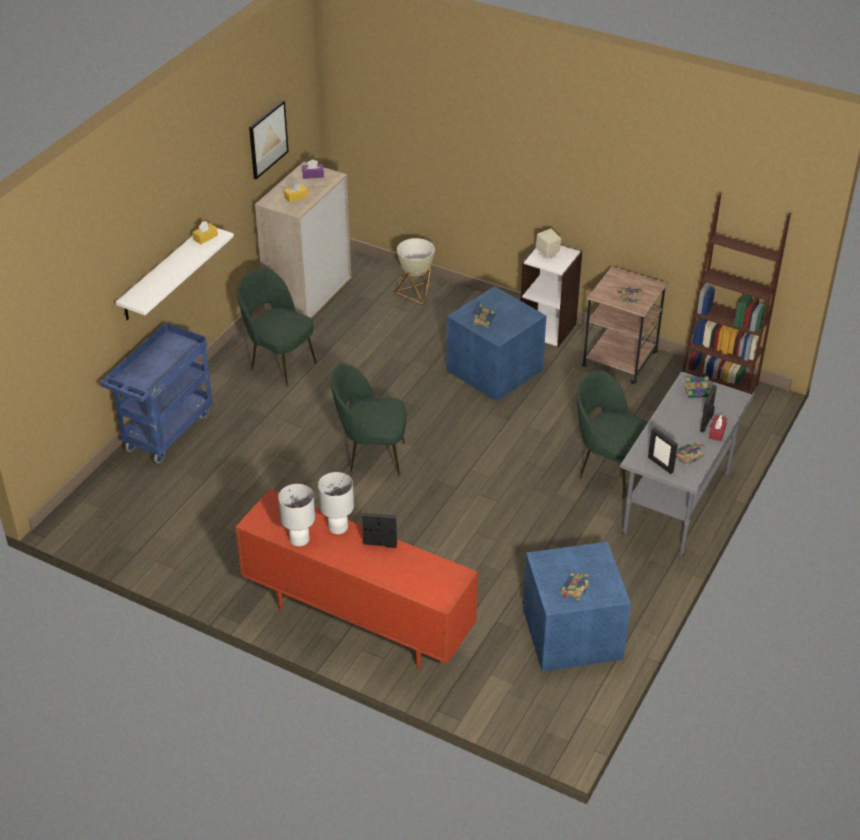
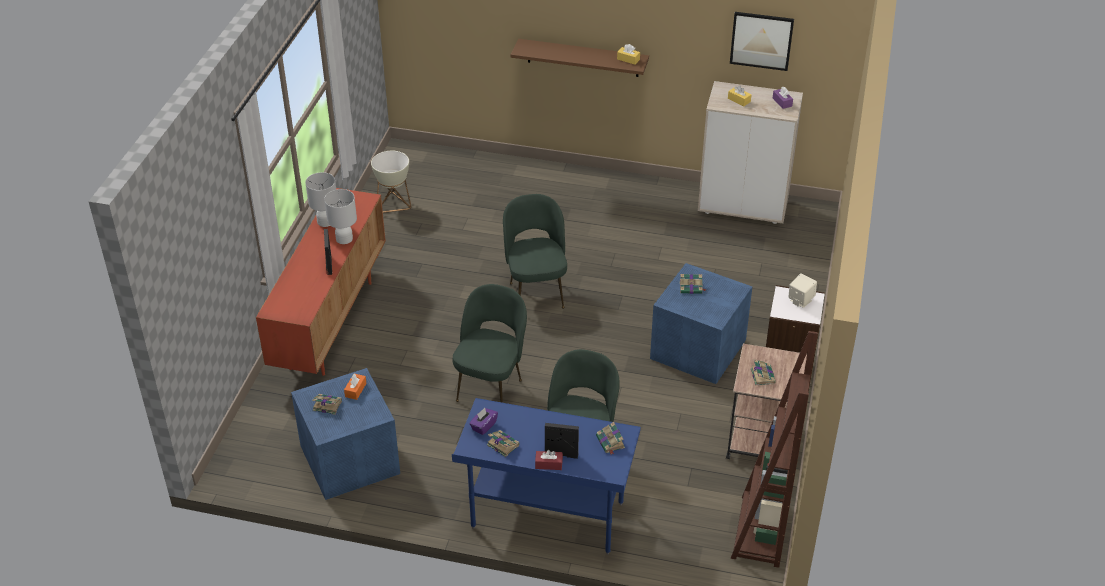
camera: 75 degrees right, 0 degrees up
(163, 273) = (583, 58): white shelf -> brown shelf
(166, 435) = (518, 173): blue cart -> none
(279, 364) = (638, 211): green chair -> green chair (491, 387)
(416, 293) = (791, 274): planter -> planter (393, 205)
(557, 564) = (355, 390): none -> orange tissue box
(661, 464) = (483, 426): picture frame -> purple tissue box
(677, 504) = (547, 516): grey desk -> blue desk

